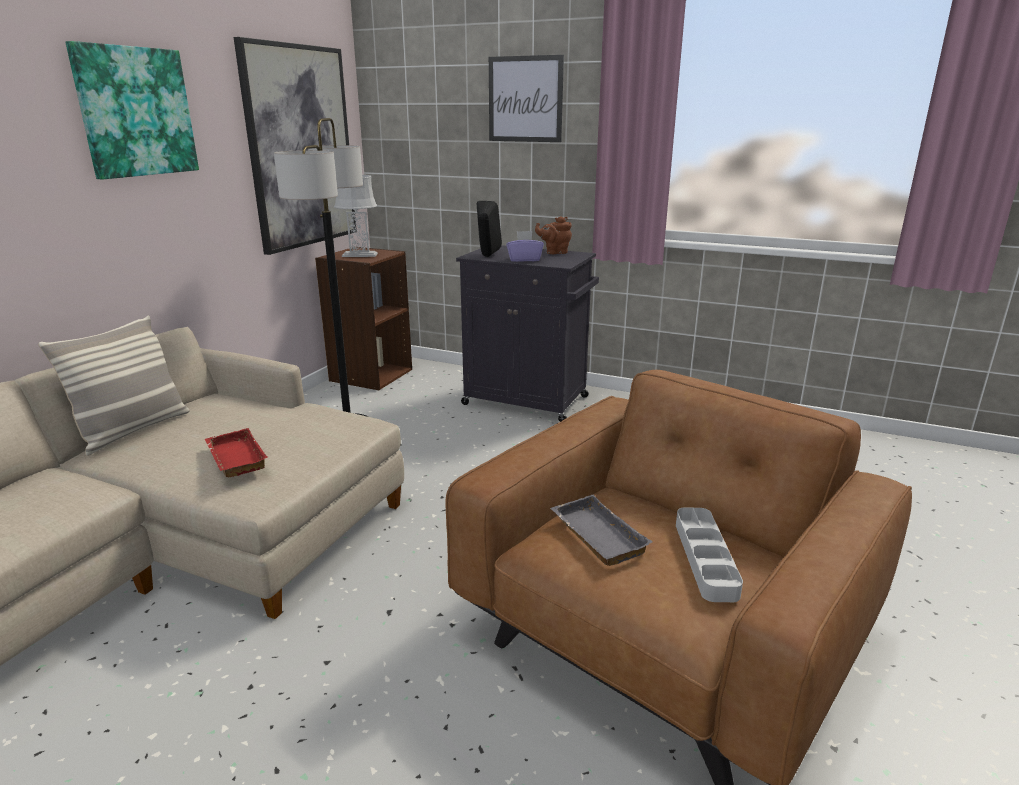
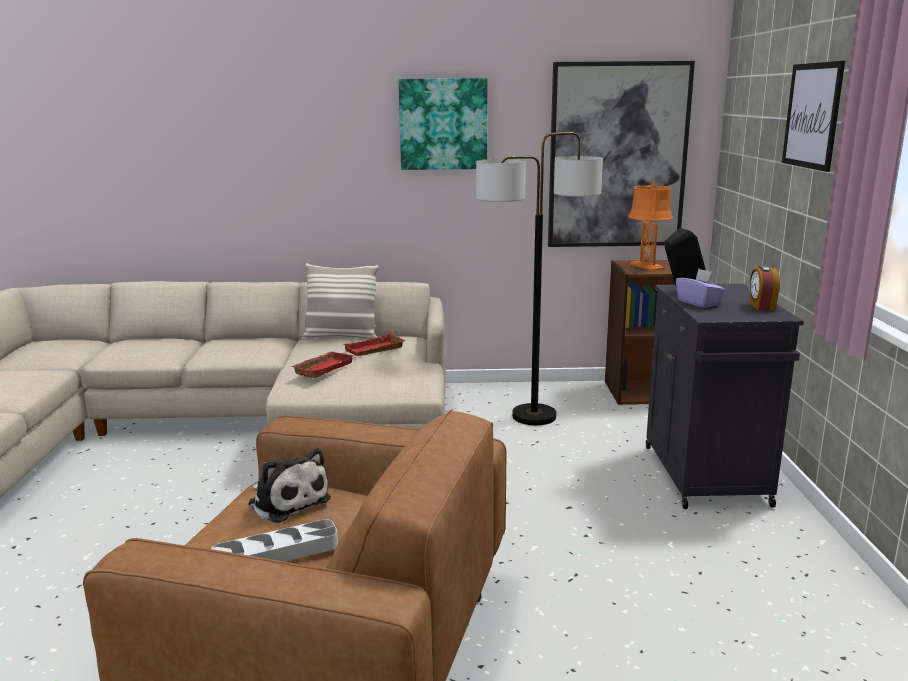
camera: 65 degrees right, 5 degrees down
(229, 419) = (374, 350): none -> red tray
(360, 255) = (647, 267): grey table lamp -> orange table lamp
(554, 252) = (761, 307): brown teapot -> alarm clock
(595, 536) = (287, 501): grey tray -> plush toy

